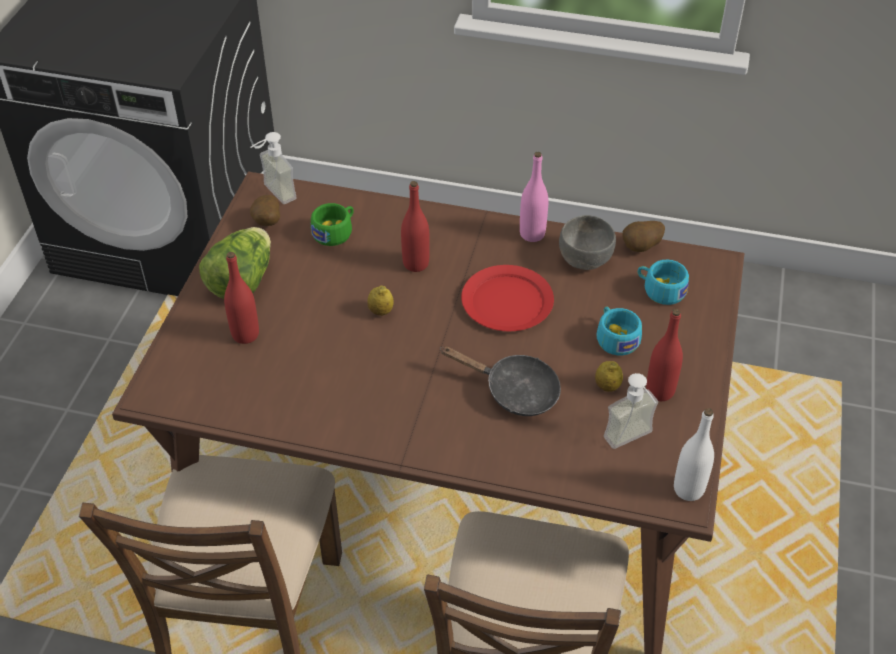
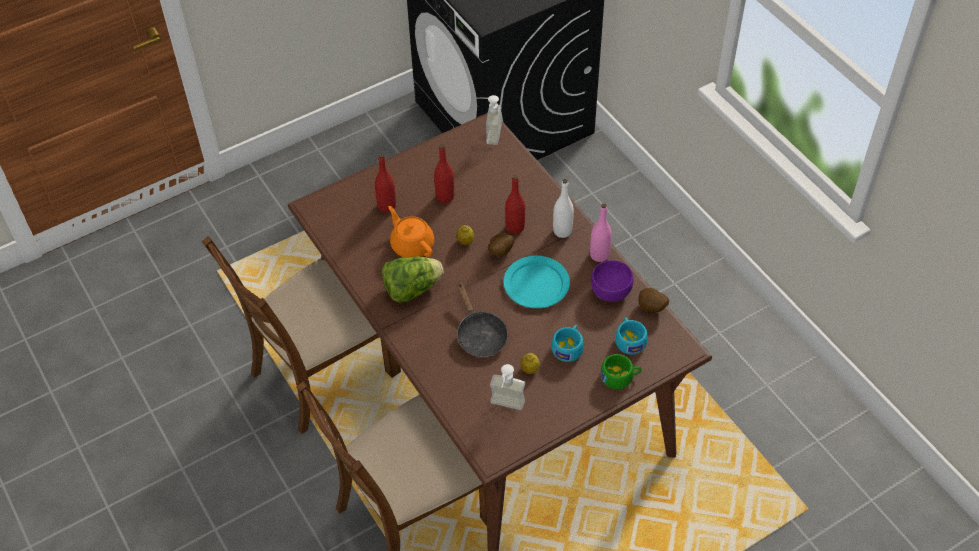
camera: 45 degrees right, 5 degrees up
(242, 282) = (417, 175): lettuce -> lettuce (412, 289)
(266, 223) = (466, 149): potato -> potato (499, 252)
(325, 354) = (412, 245): none -> orange teapot
(335, 232) = (495, 179): green cup -> green cup (620, 377)
(506, 302) = (535, 284): red plate -> turquoise plate
(585, 258) = (611, 290): grey bowl -> purple bowl
(660, 391) = (554, 393): red bottle -> red bottle (445, 197)
(688, 489) = (501, 452): white bottle -> white bottle (562, 231)

